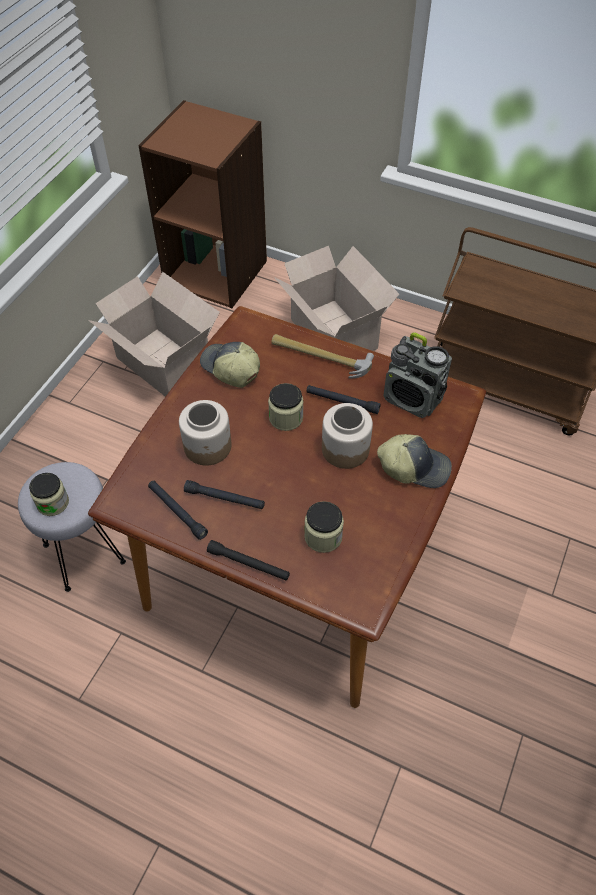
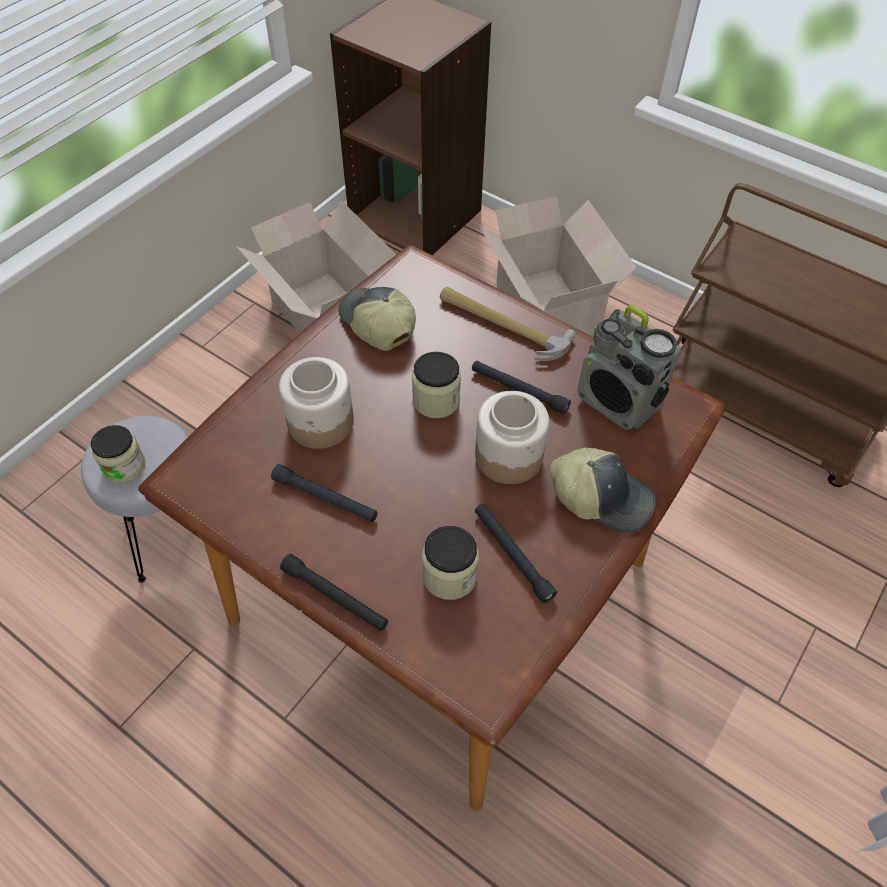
camera: 10 degrees right, 0 degrees up
(177, 511) = (256, 505): black flashlight -> black flashlight (512, 555)

